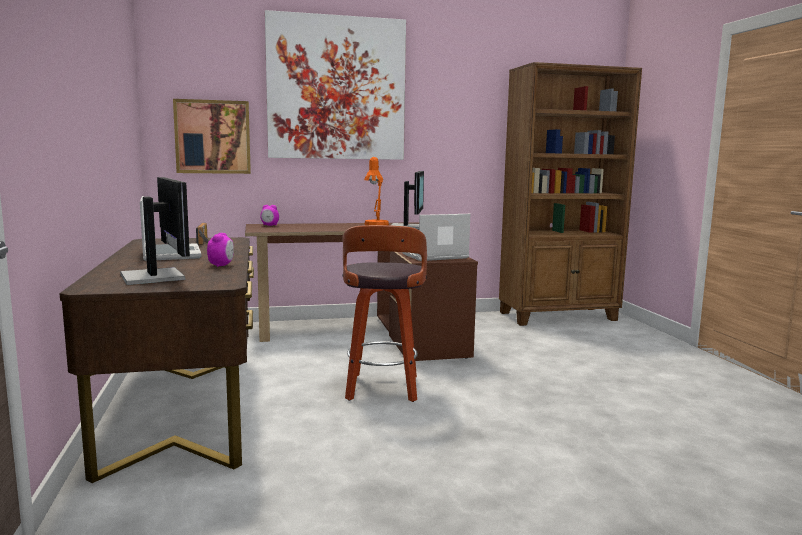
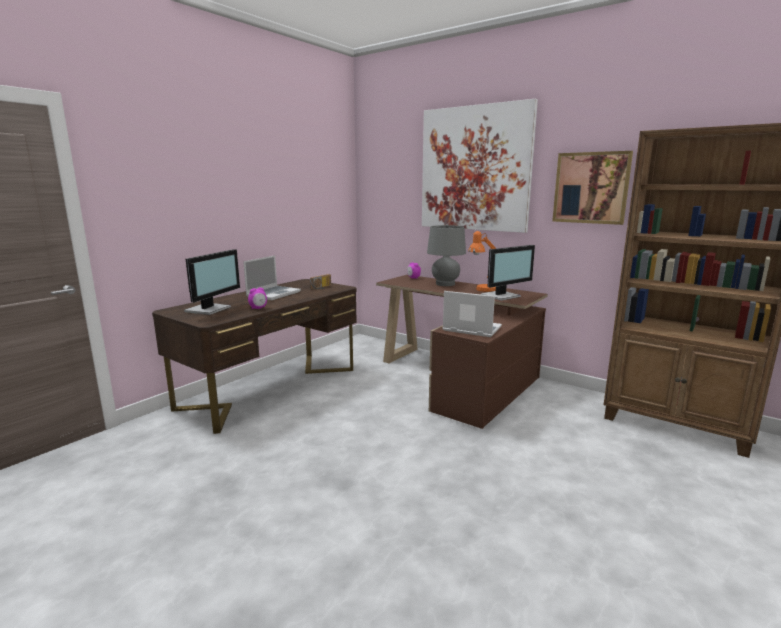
camera: 50 degrees right, 5 degrees up
(213, 137) = (392, 209): picture -> picture (591, 188)
(323, 225) = (445, 284): none -> grey table lamp
(382, 389) = (370, 424): stool -> none

